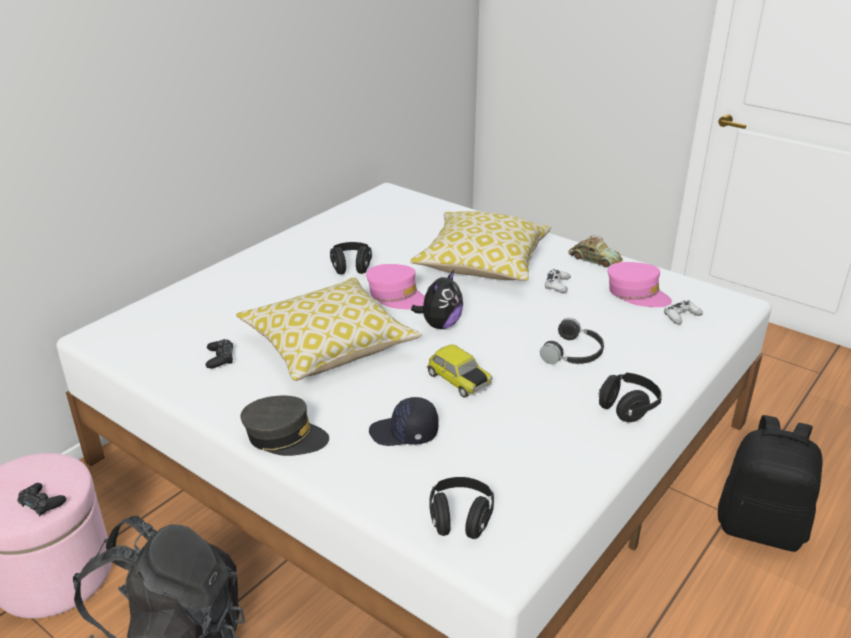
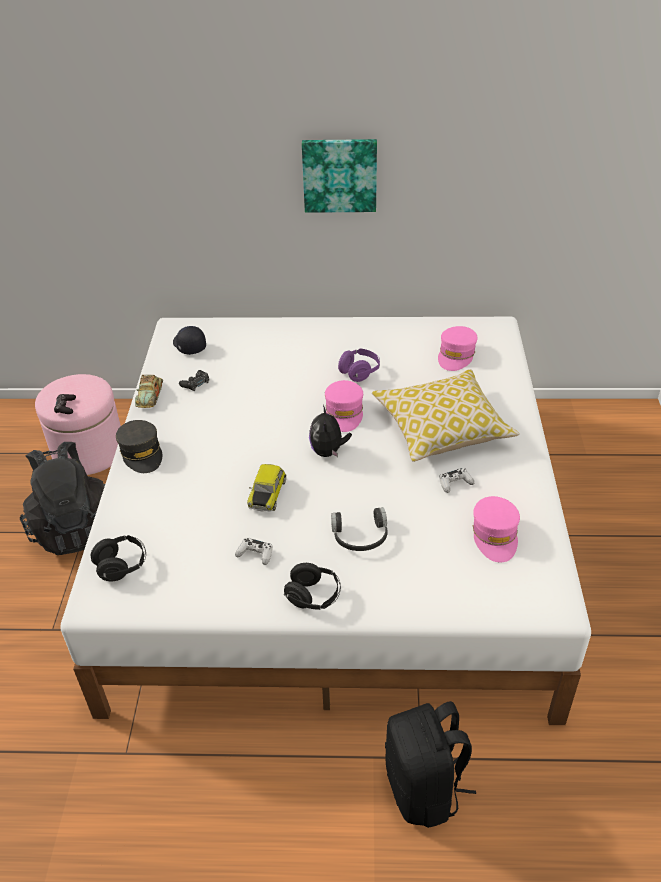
camera: 55 degrees right, 10 degrees up
(224, 70) = (339, 175): none -> picture
(329, 346) = (251, 417): pillow -> none
(351, 267) = (359, 372): black headphones -> purple headphones
(398, 220) = (456, 355): none -> pink cap
(404, 433) = (186, 499): black cap -> black cap (189, 345)
(440, 325) = (328, 451): plush toy -> plush toy turned 90 degrees clockwise
(594, 260) = (525, 486): toy car -> toy car (150, 395)
(681, 316) = (487, 577): white game controller -> white game controller (255, 554)

